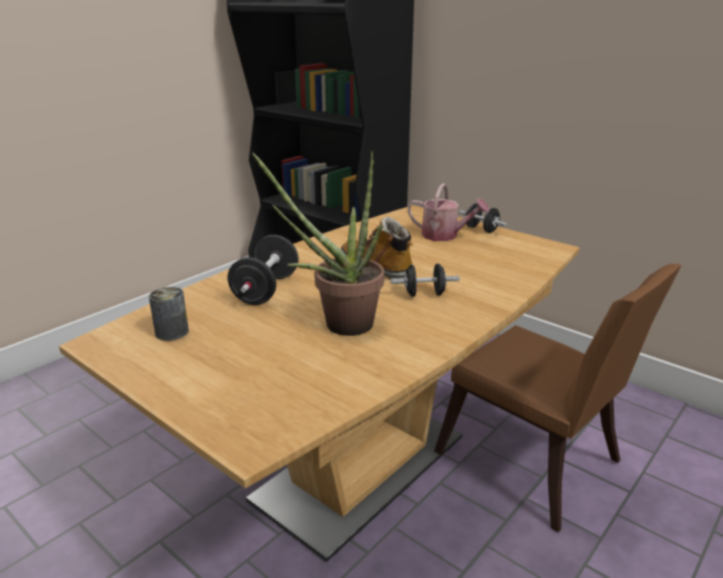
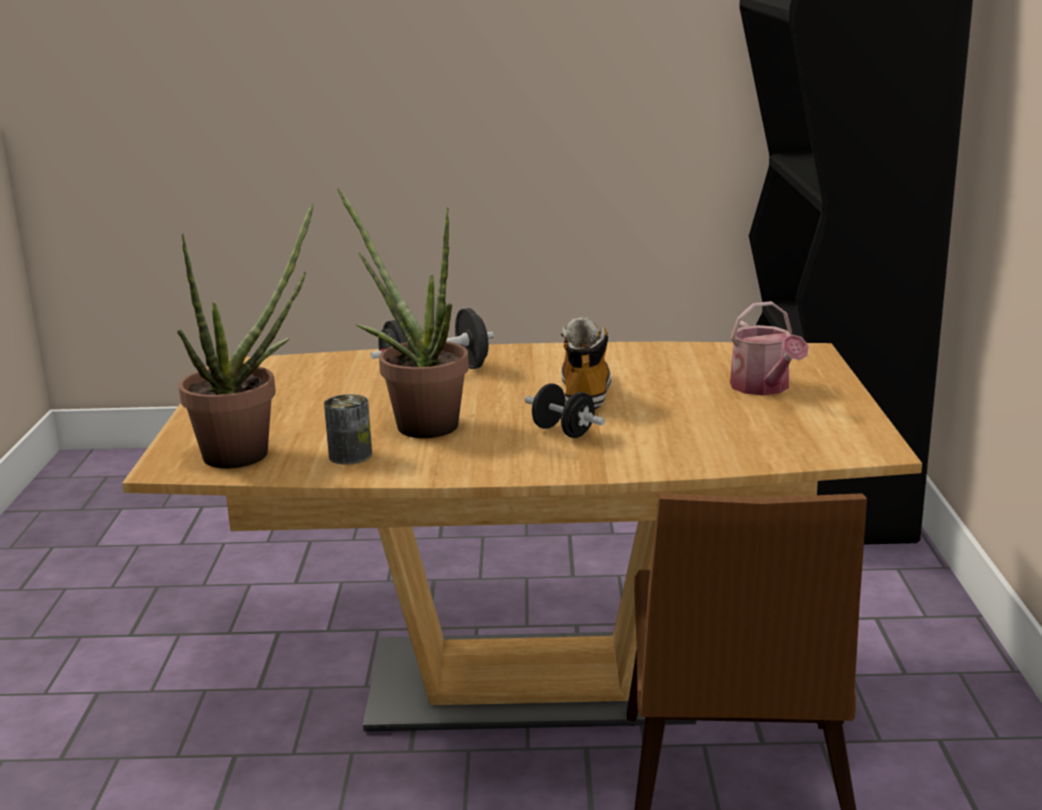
camera: 50 degrees right, 5 degrees down
(172, 332) = (292, 378): can -> can (350, 455)
(282, 398) = (249, 451): none -> potted plant
(481, 230) = (836, 397): black dumbbell -> none

